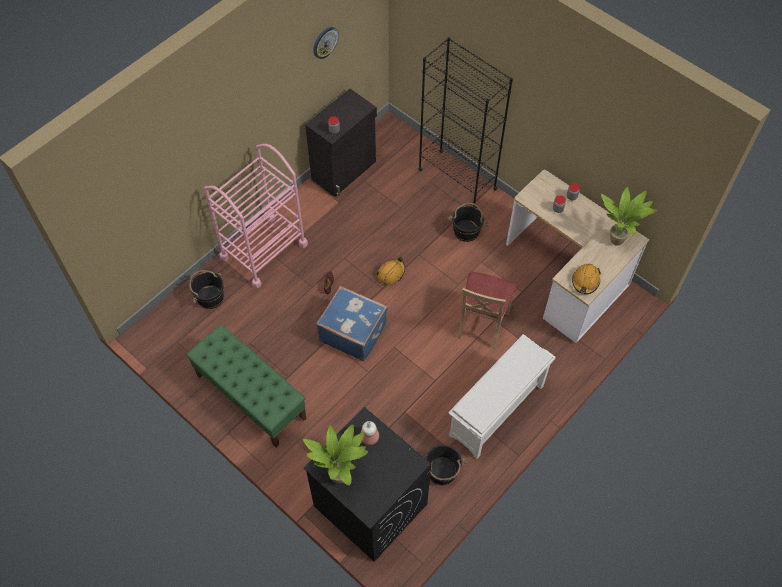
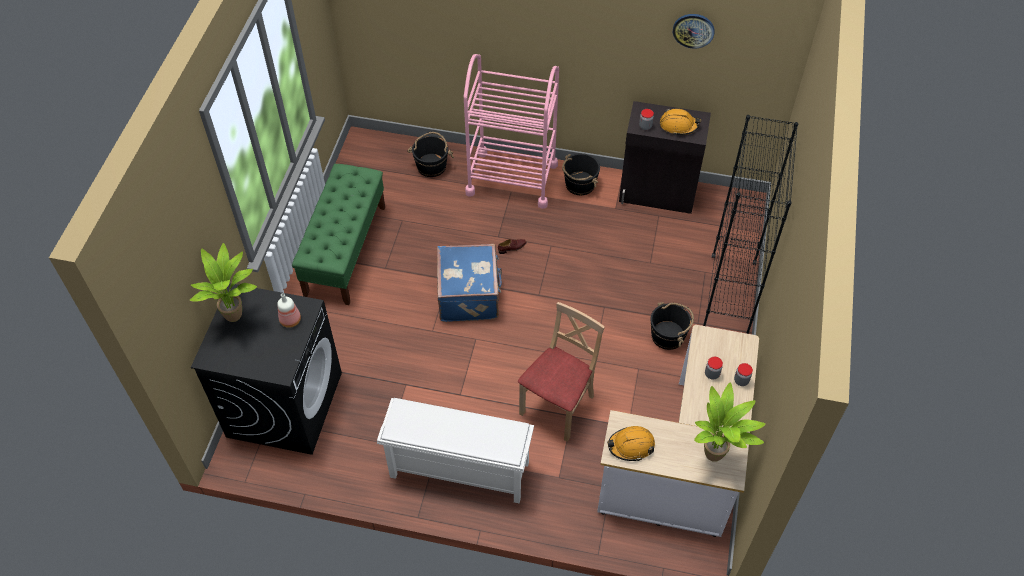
camera: 60 degrees right, 5 degrees down
(391, 273) = (562, 293): orange hard hat -> orange hard hat (678, 125)
(442, 472) = (356, 451): black bucket -> black bucket (579, 184)
(482, 324) = (558, 406): beige chair -> beige chair turned 135 degrees clockwise

